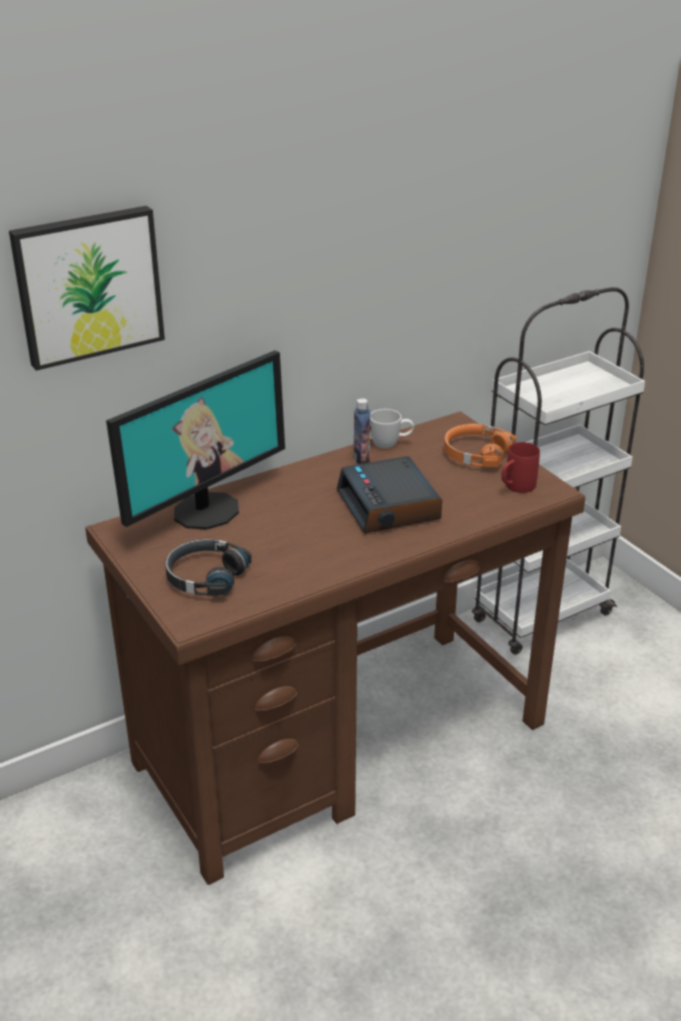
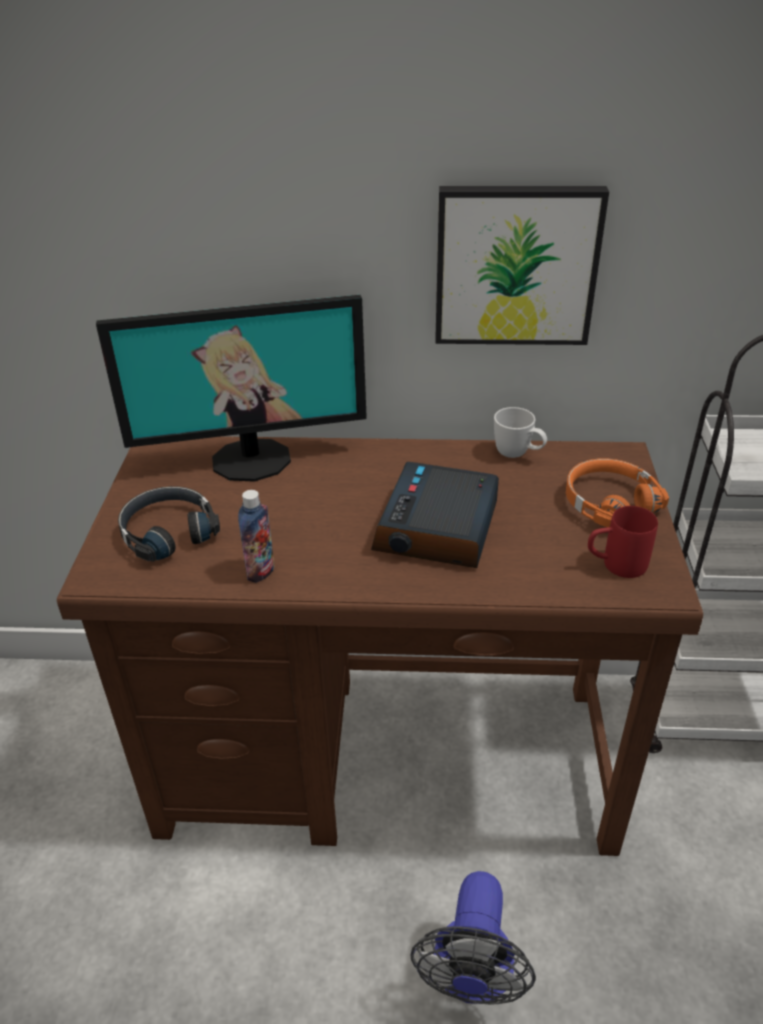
camera: 35 degrees right, 5 degrees up
(88, 285) = (131, 160): picture -> picture (515, 265)
(361, 459) = (467, 460): bottle -> bottle (260, 571)
(511, 838) = (472, 977): none -> fan

